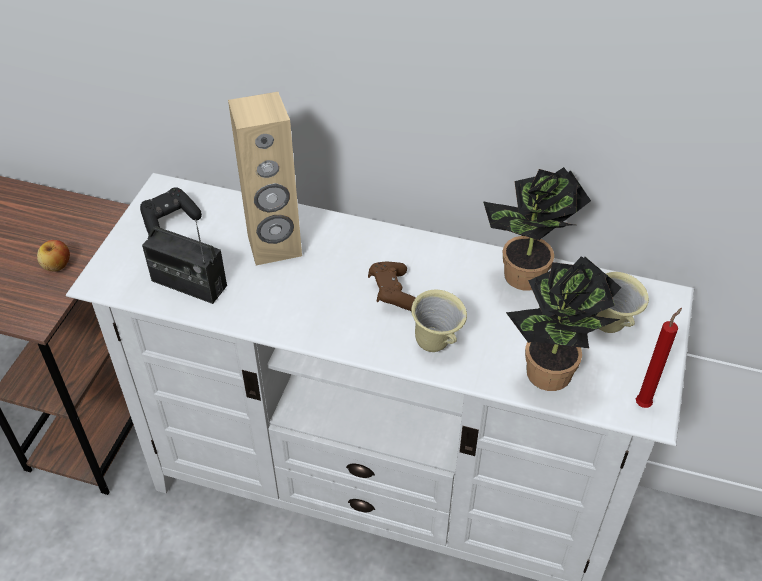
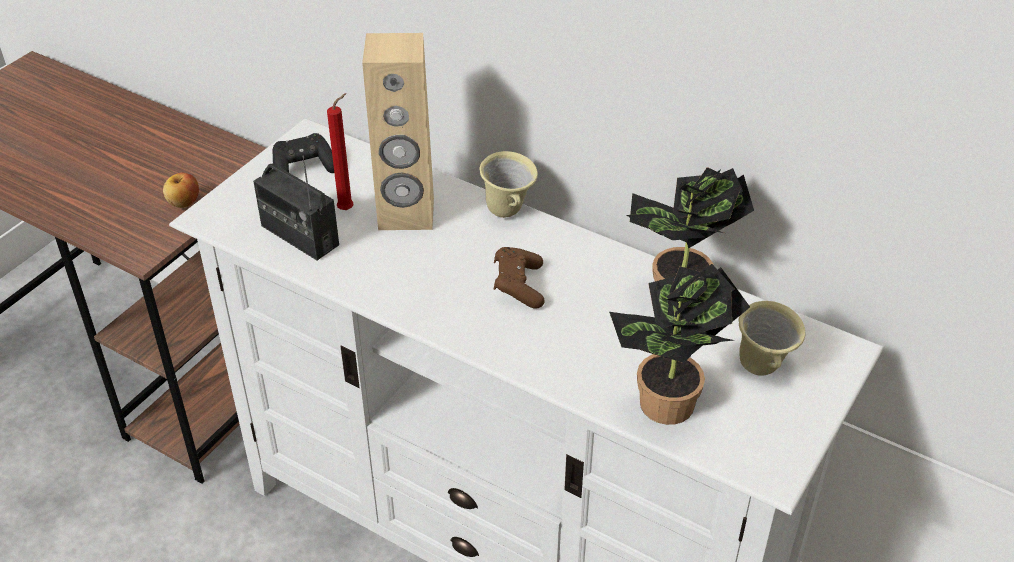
camera: 15 degrees right, 5 degrees down
(436, 344) = (547, 348): beige mug -> beige mug (508, 212)
(644, 403) = (769, 459): red candle -> red candle (348, 209)

